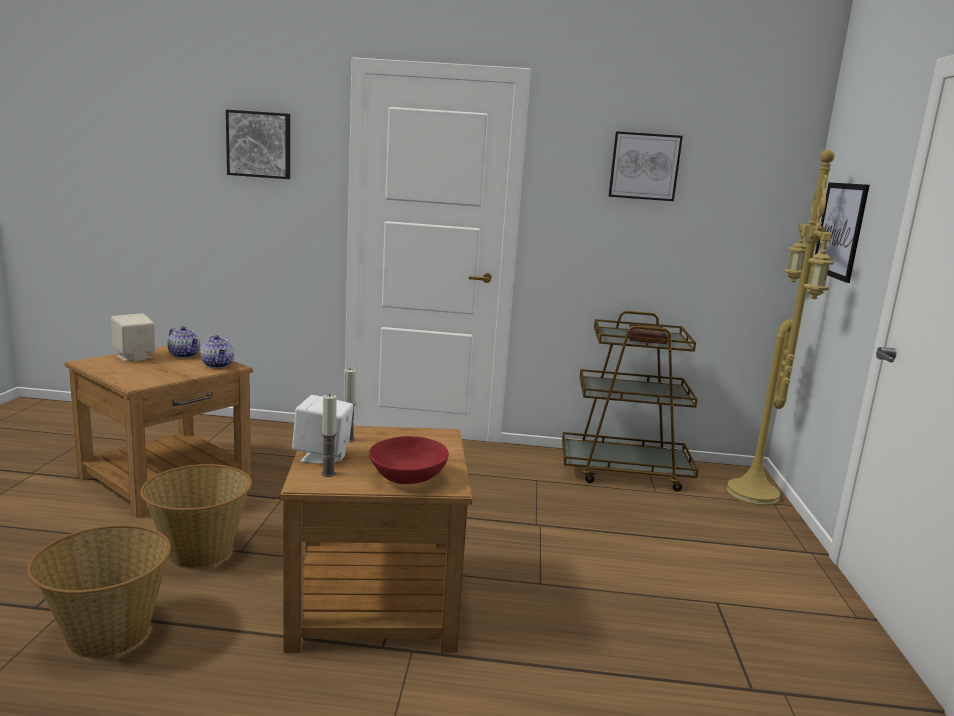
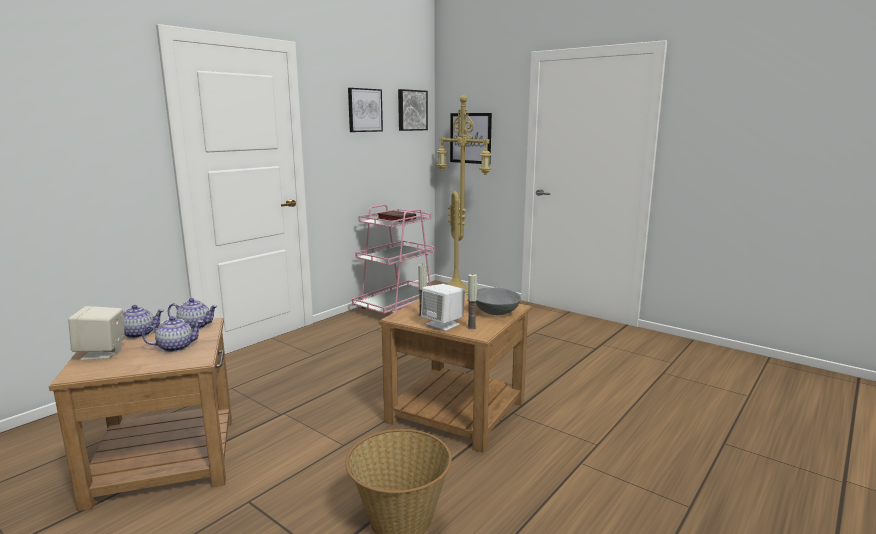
camera: 55 degrees left, 0 degrees up
(162, 372) = (176, 347): none -> teapot
(199, 551) = (323, 462): basket -> none
(259, 144) = (71, 110): picture -> picture (411, 110)
(407, 477) = (495, 312): red bowl -> grey bowl
(625, 471) = (397, 306): brown cart -> pink cart

